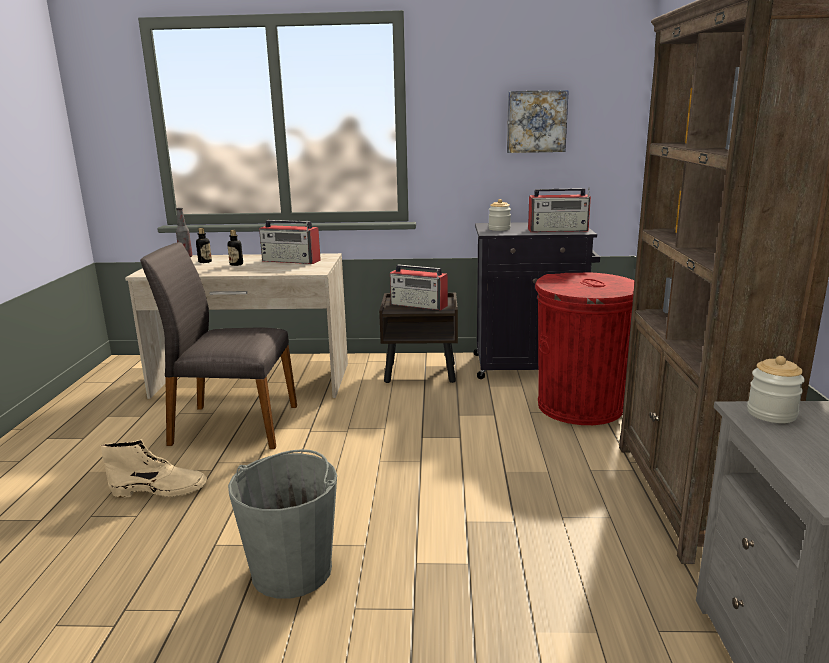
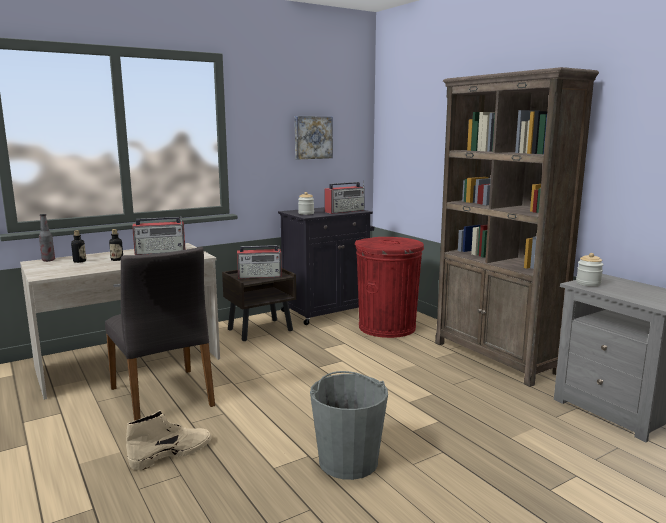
camera: 35 degrees left, 5 degrees down
(233, 425) = (163, 396): grey chair -> grey chair turned 90 degrees counterclockwise

